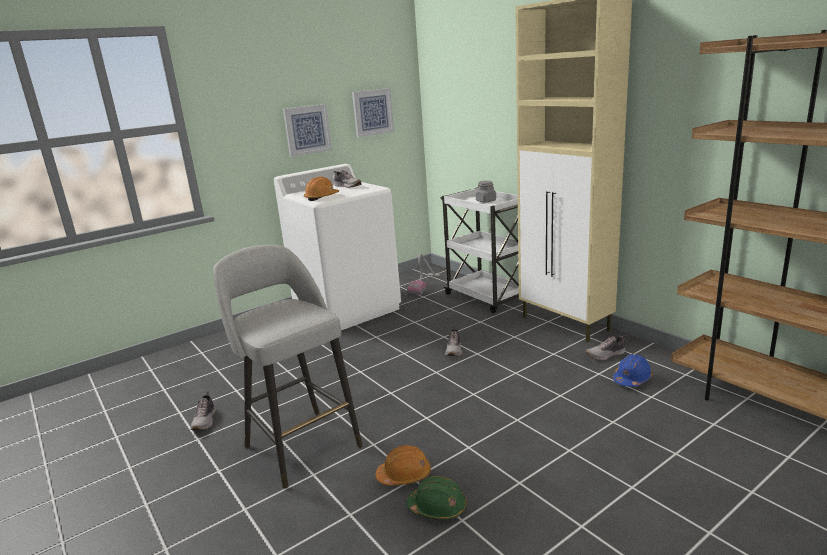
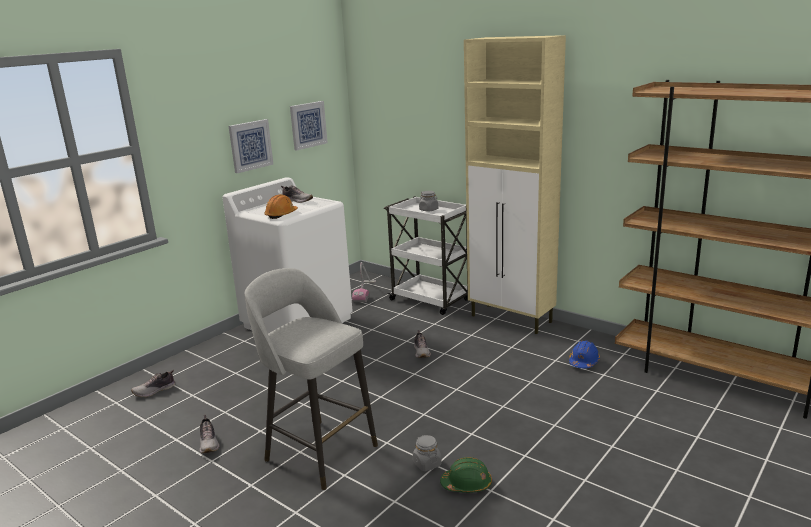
camera: 15 degrees left, 0 degrees up
(404, 475) = (427, 463): orange hard hat -> grey jar
(606, 355) = (556, 343): shoe -> shoe (155, 391)

